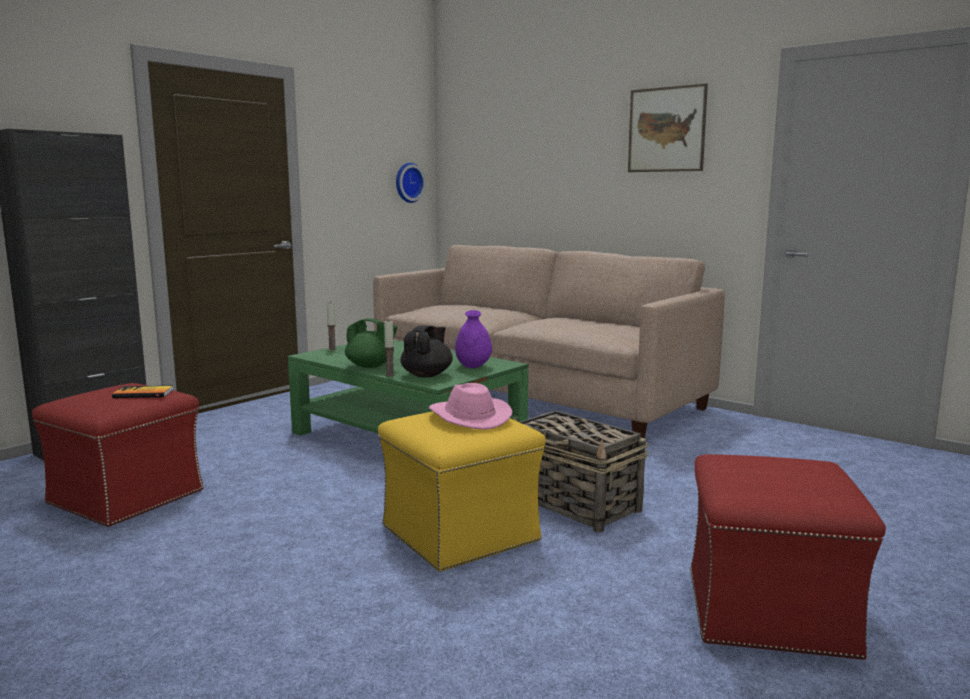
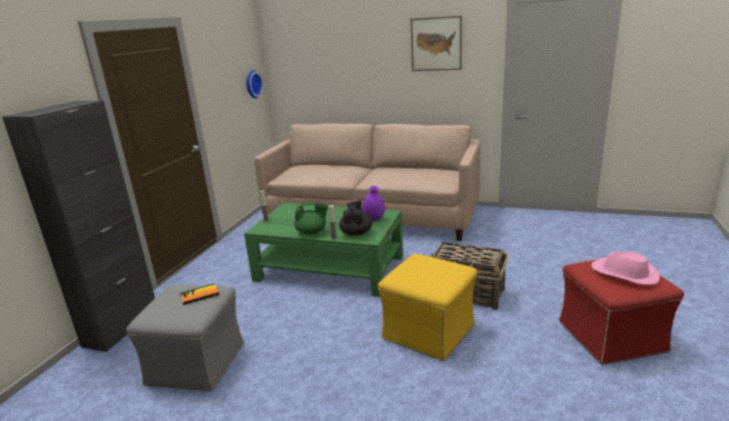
camera: 20 degrees left, 10 degrees up
(128, 497) = (197, 363): red ottoman -> grey ottoman
(468, 417) = (429, 267): pink hat -> pink hat (624, 273)

